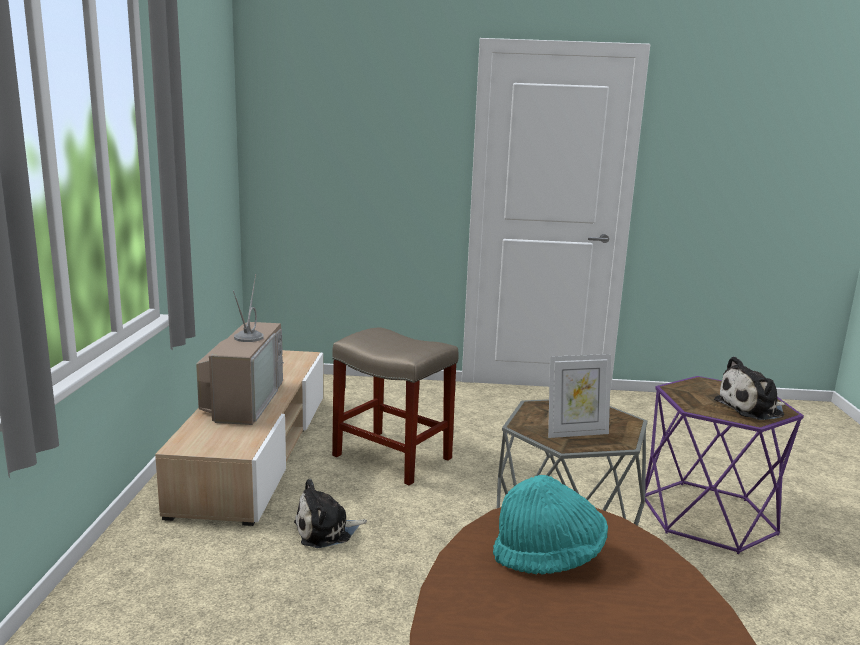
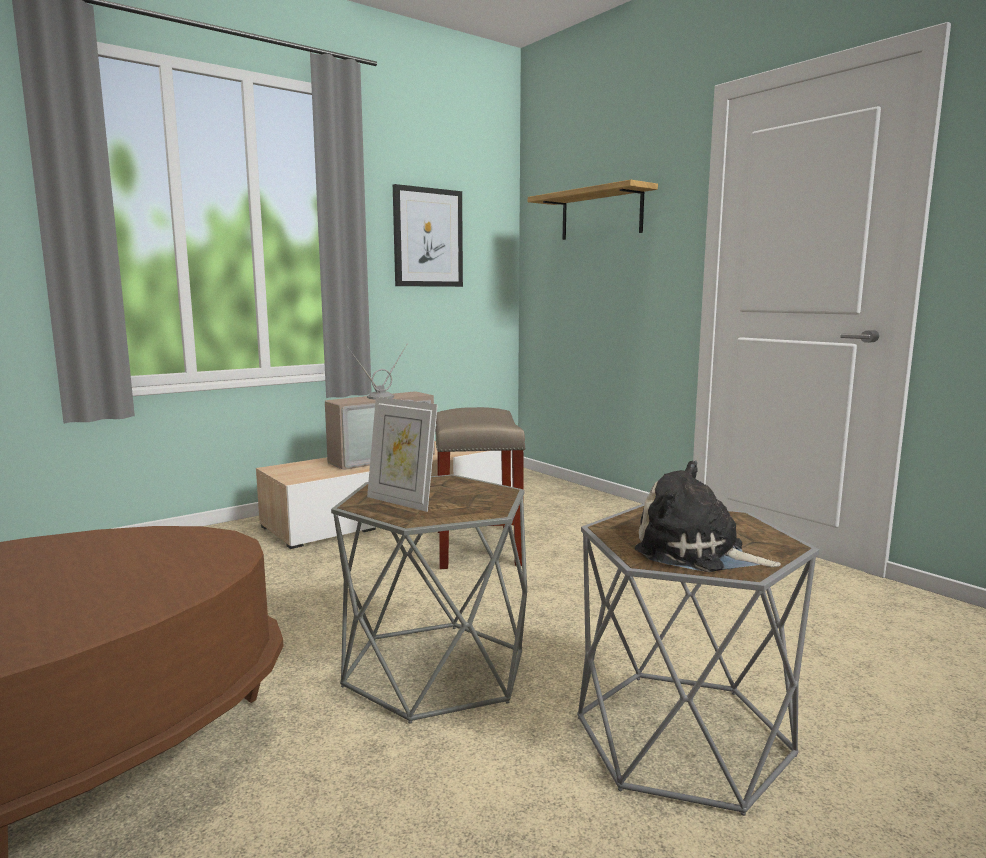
camera: 50 degrees right, 5 degrees down
(197, 145) = (427, 238): none -> picture
(326, 531) = (317, 570): plush toy -> none
(357, 126) = (601, 214): none -> shelf
(548, 557) = (118, 560): turquoise hat -> none
(707, 516) = (681, 736): purple side table -> grey side table

